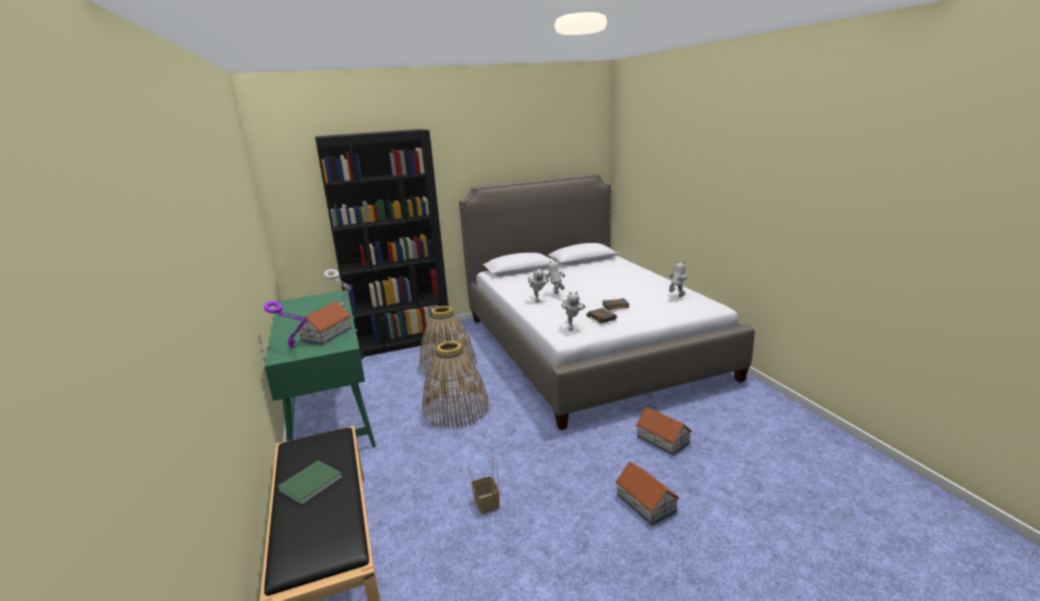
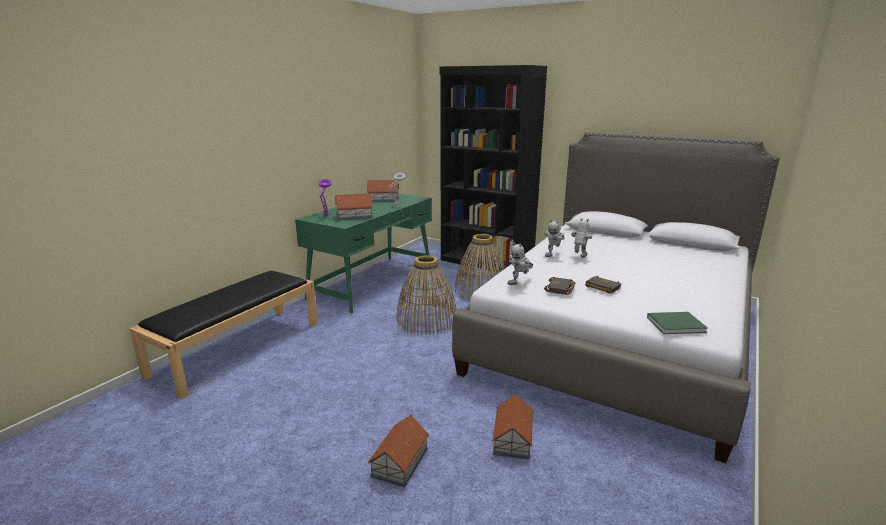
camera: 50 degrees right, 0 degrees up
(301, 309) = (383, 199): none -> toy house
(312, 483) = (234, 293): green book -> green book (677, 324)
(485, 502) = (329, 380): basket -> none
(676, 297) = (695, 309): toy robot -> none

